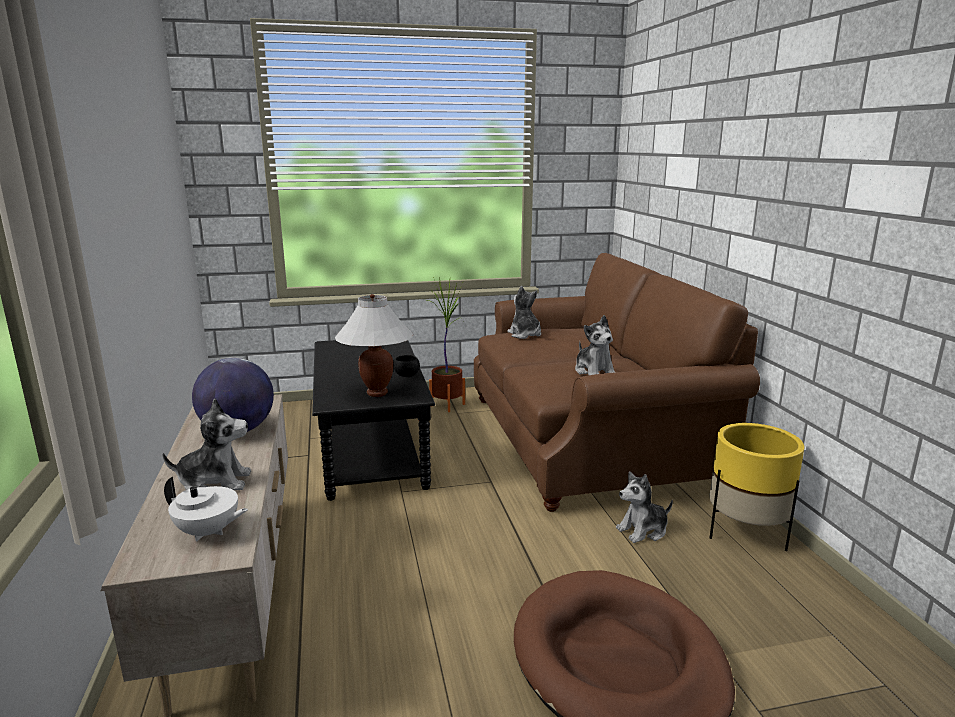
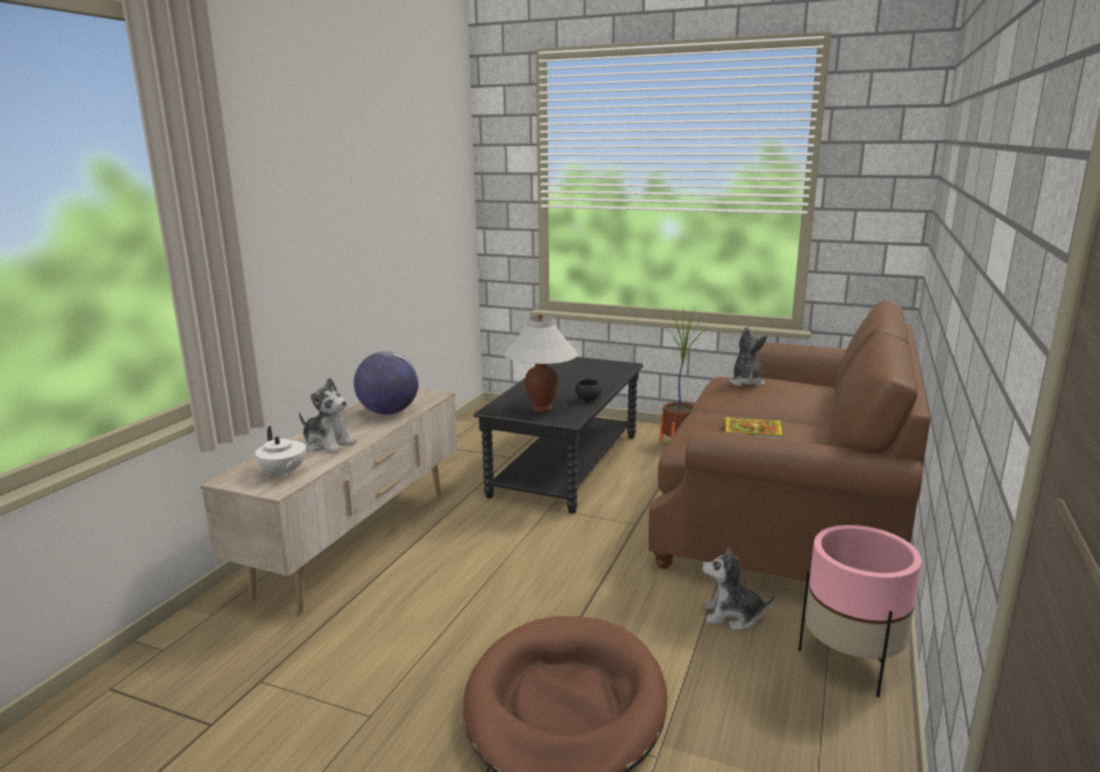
camera: 35 degrees right, 0 degrees up
(594, 371) = (754, 432): plush toy -> book
(746, 533) = (850, 662): yellow planter -> pink planter

